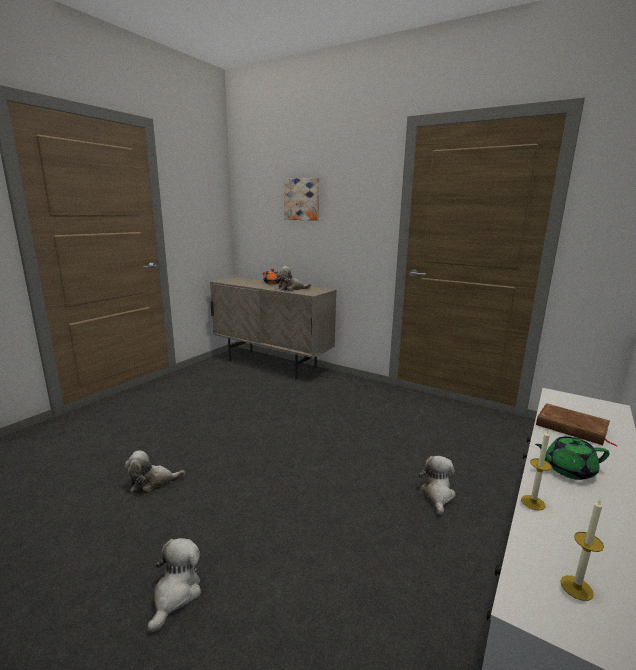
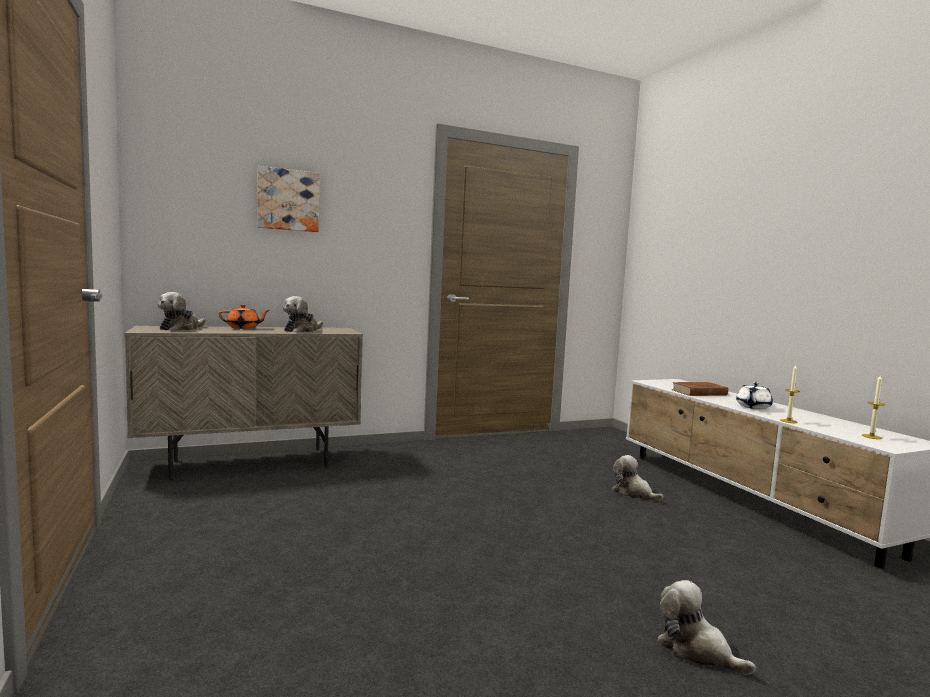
camera: 55 degrees left, 10 degrees down
(152, 483) = (458, 621): plush toy -> plush toy (181, 328)
(568, 469) = (753, 407): green teapot -> white teapot

